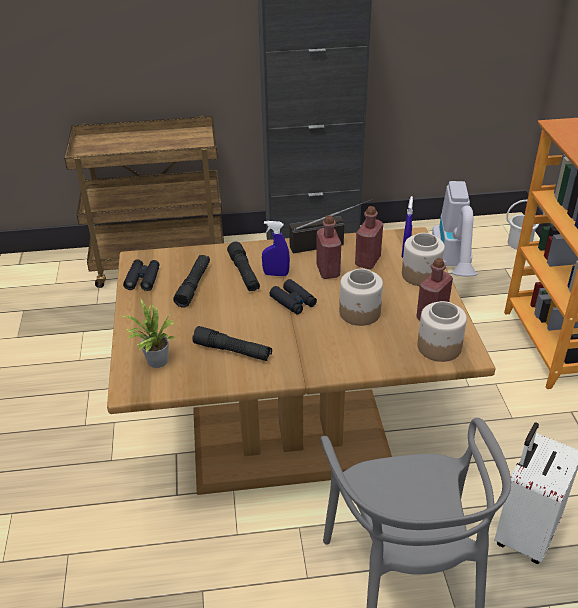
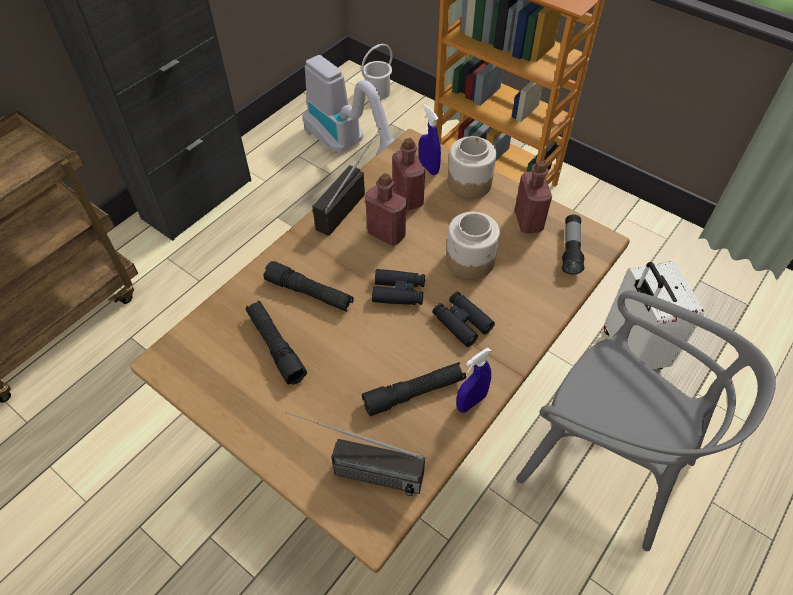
camera: 45 degrees left, 15 degrees up
(143, 279) = (207, 380): black binoculars -> black binoculars (462, 322)
(154, 362) = (355, 472): potted plant -> radio
(276, 274) = (343, 272): blue spray bottle -> blue spray bottle (471, 402)
(438, 347) = (571, 250): jar -> flashlight

